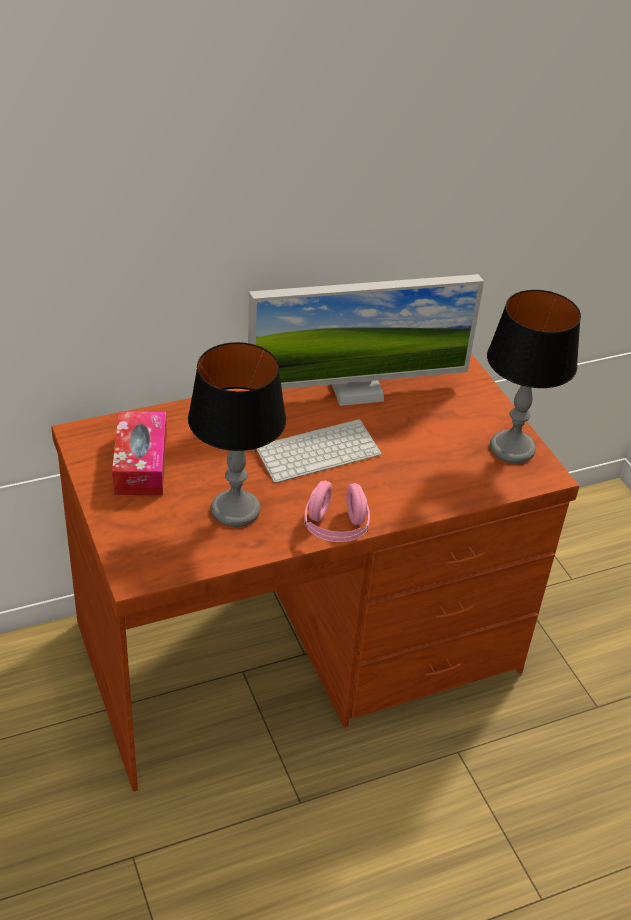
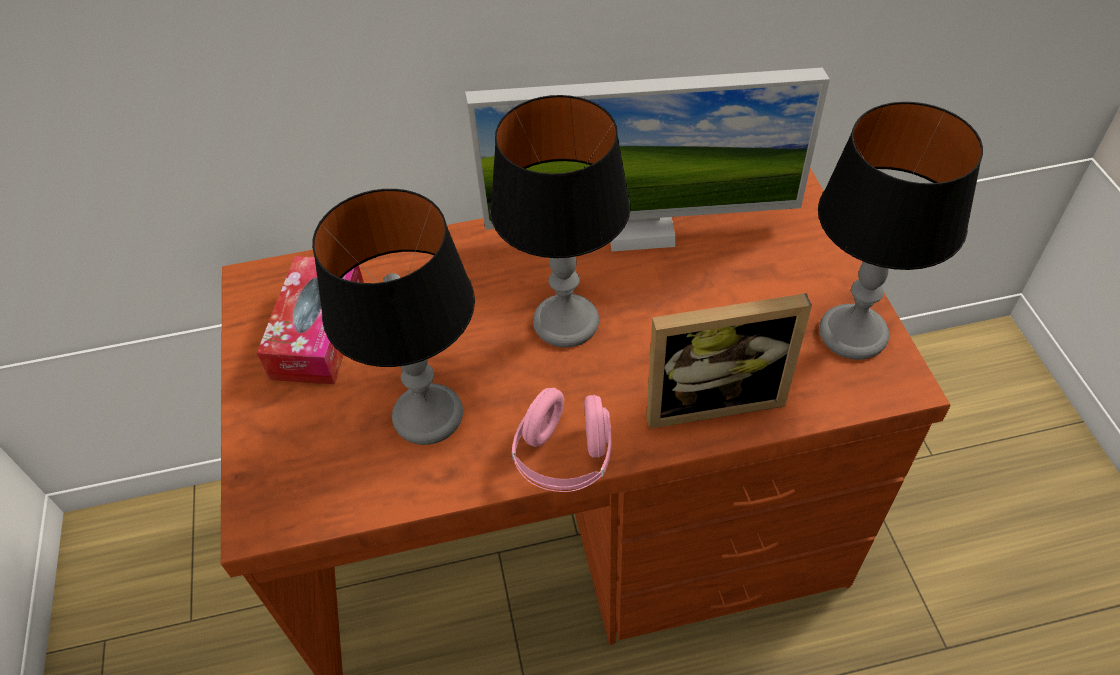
camera: 15 degrees right, 10 degrees up
(318, 450) = (566, 322): keyboard -> table lamp
(426, 489) = (711, 398): none -> picture frame

